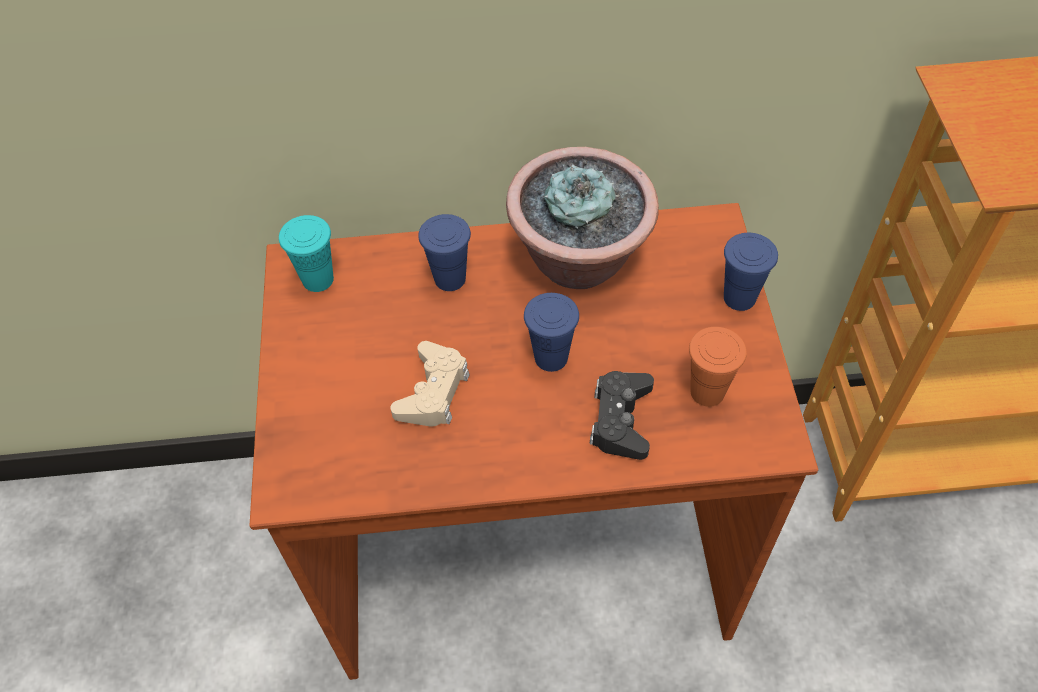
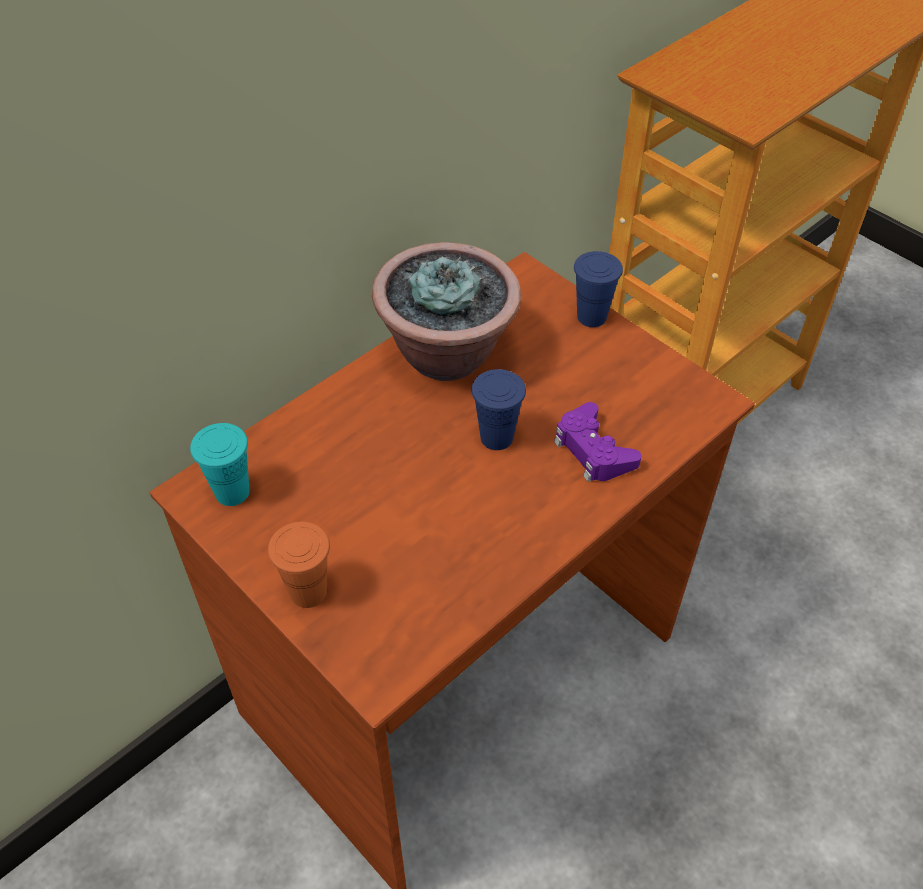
camera: 40 degrees left, 5 degrees down
(433, 391) = (427, 519): beige game controller -> none
(450, 279) = (353, 425): blue cup -> none
(621, 420) = (593, 450): black game controller -> purple game controller
(707, 392) = (634, 394): orange cup -> orange cup (308, 592)

